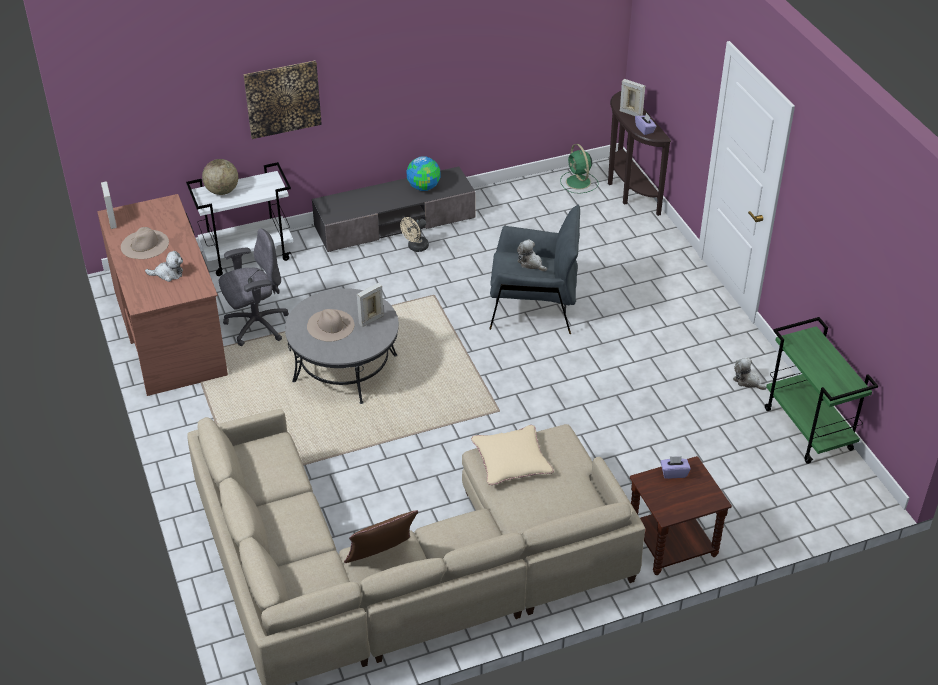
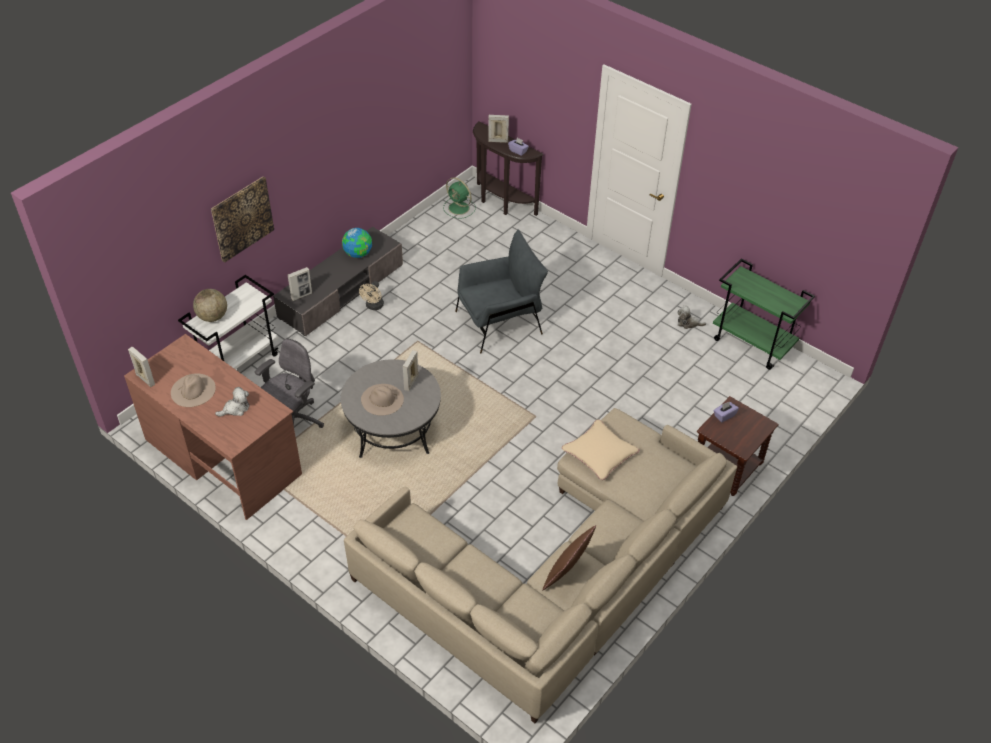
camera: 30 degrees left, 5 degrees up
(338, 208) = (301, 296): none -> picture frame
(531, 263) = (495, 289): plush toy -> none

